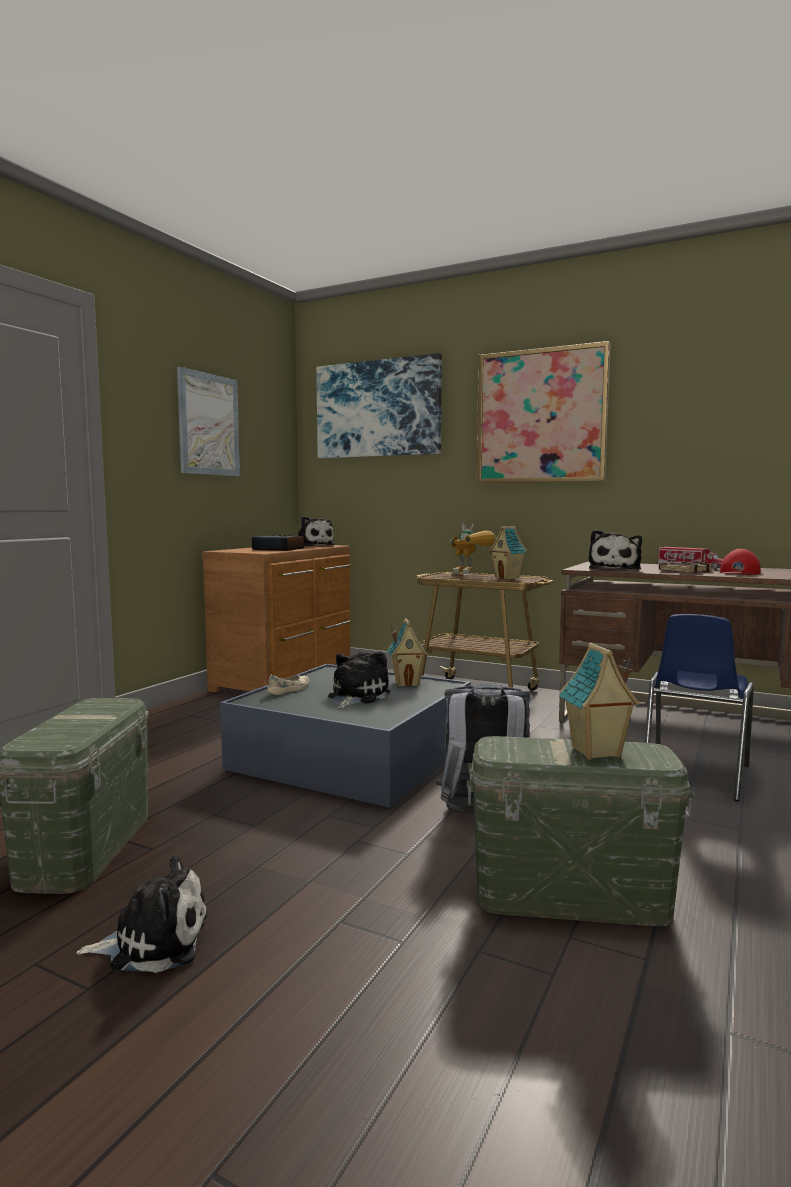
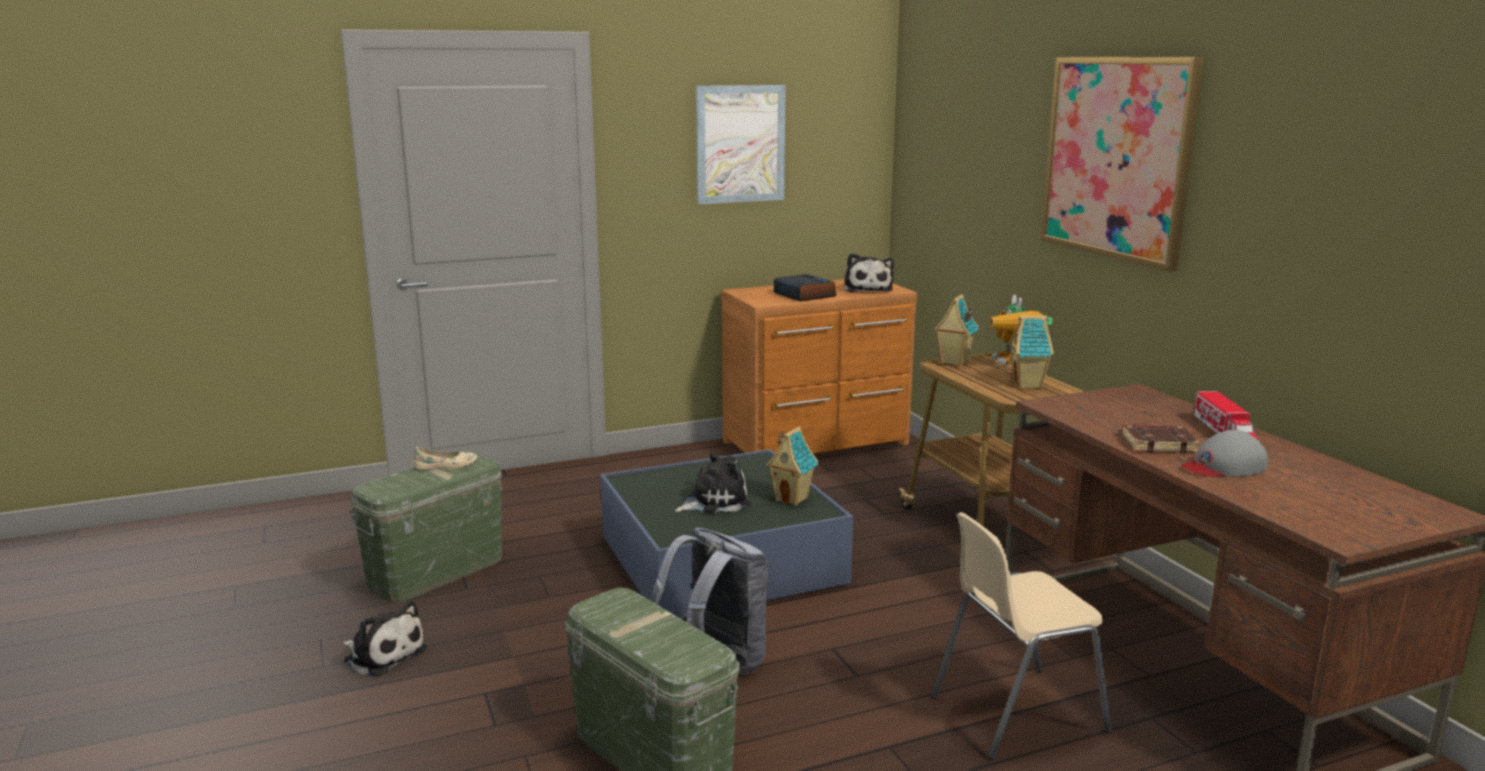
camera: 40 degrees right, 10 degrees up
(289, 690) = (678, 475): beige shoe -> beige shoe (446, 466)
(378, 409) = (962, 115): picture -> none
(596, 752) = (659, 636): toy house -> toy house (953, 362)
(615, 569) = (1089, 414): plush toy -> none
(694, 774) = (1015, 713): blue chair -> beige chair
(739, 573) = (1223, 466): red cap -> grey cap

